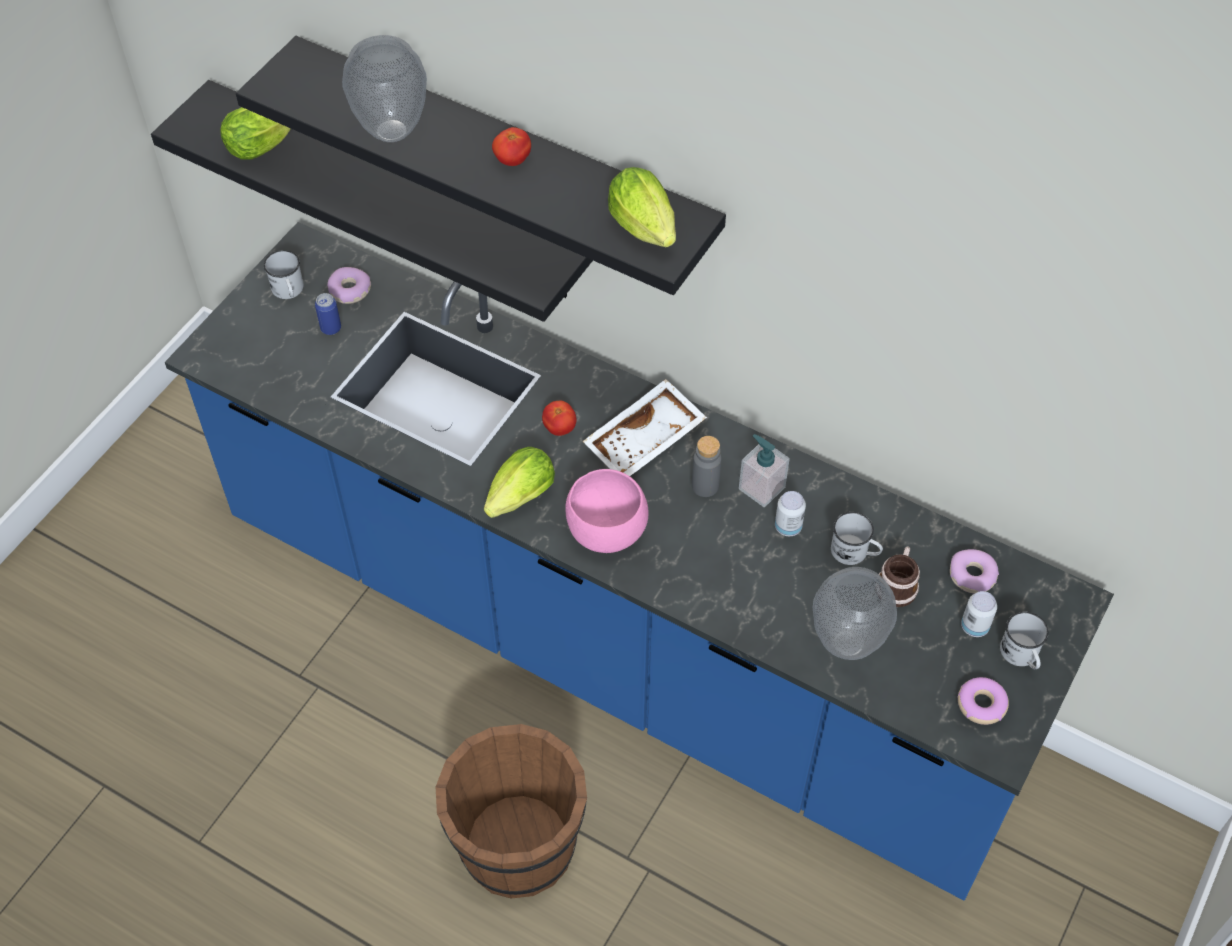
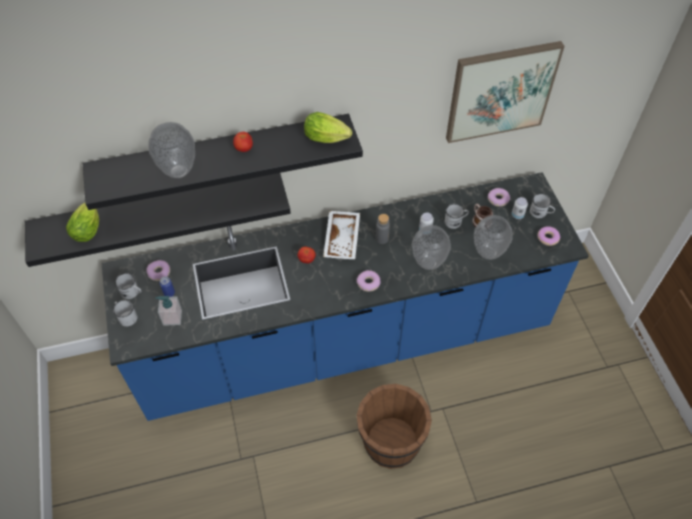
camera: 45 degrees left, 0 degrees up
(247, 317) = (126, 316): none -> white mug
(517, 500) = (323, 297): lettuce -> none
(605, 534) = (368, 283): pink bowl -> donut
(732, 578) = (428, 262): none -> vase
(761, 488) = (401, 224): soap dispenser -> soap dispenser (172, 317)
(1036, 357) = (500, 91): none -> picture

